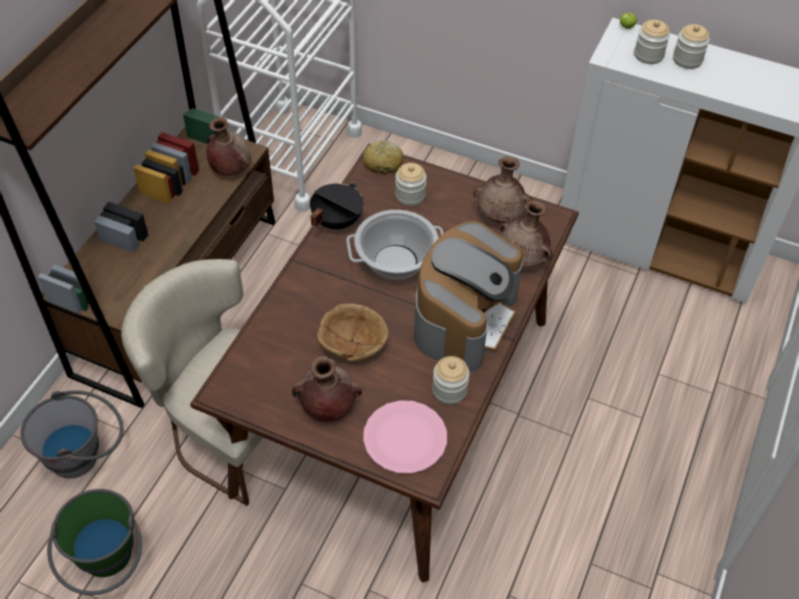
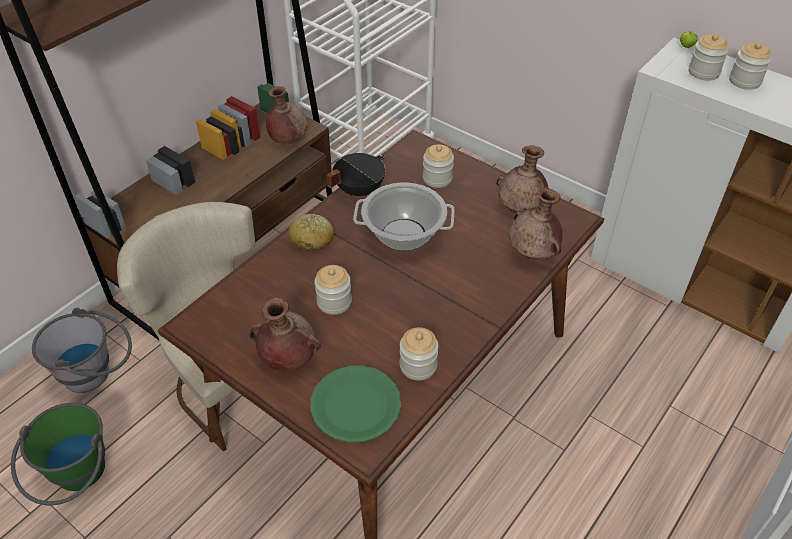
camera: 15 degrees right, 5 degrees down
(352, 343) = (334, 302): brown bowl -> jar
(383, 163) = (421, 147): bread -> bread (312, 238)
(404, 438) = (355, 405): pink plate -> green plate
(464, 318) = (455, 298): coffee machine -> none

